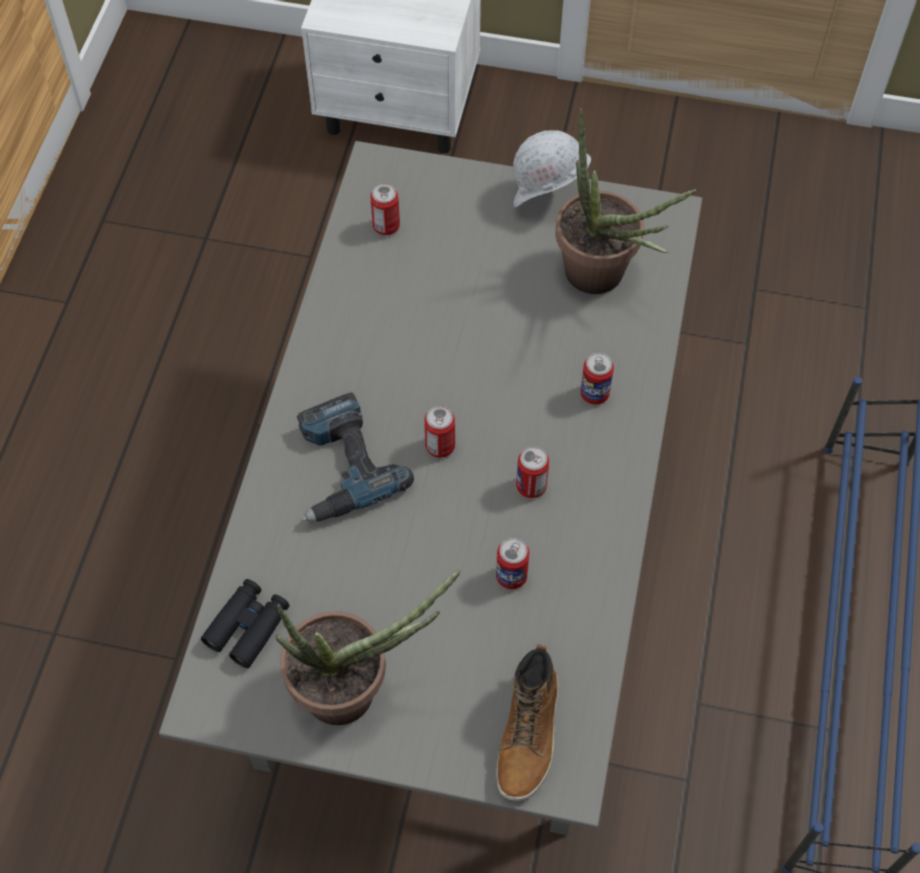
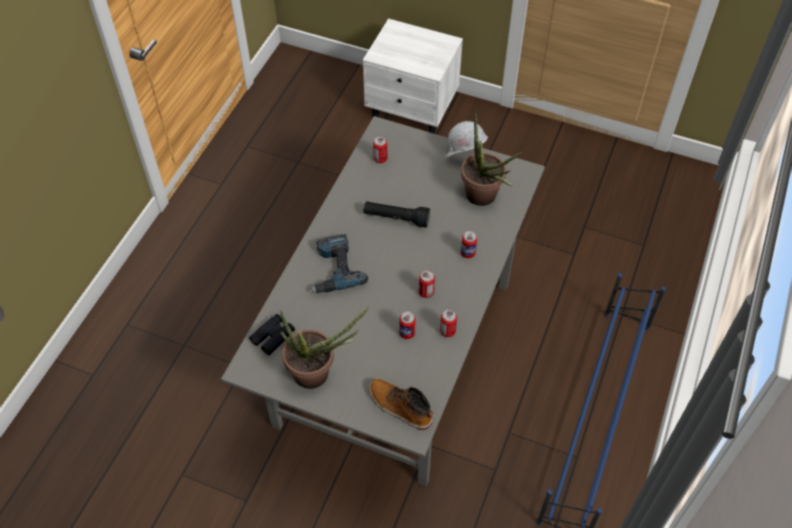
camera: 10 degrees right, 5 degrees down
(440, 446) = (385, 267): can -> can (447, 331)
(442, 343) = (396, 218): none -> black flashlight
(529, 734) = (399, 407): boot -> boot turned 105 degrees clockwise

